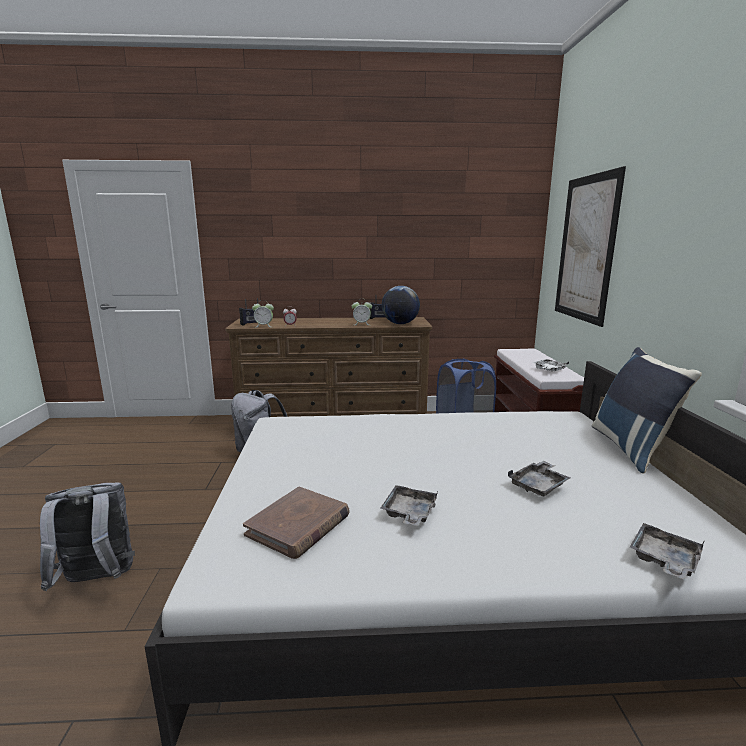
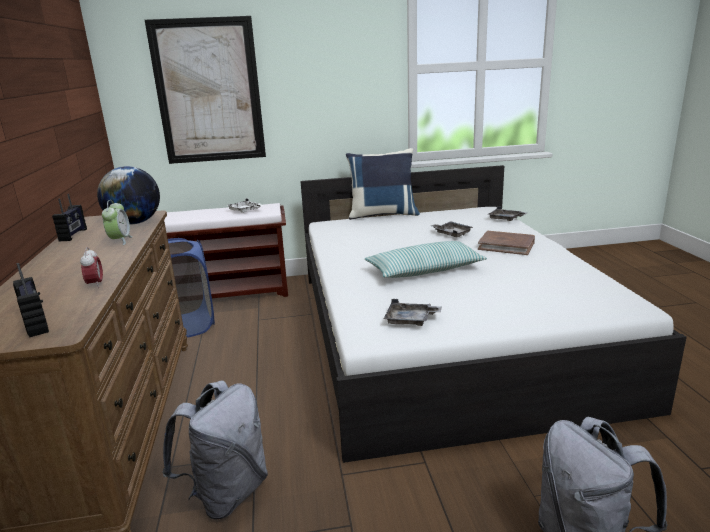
camera: 95 degrees left, 5 degrees up
(264, 326) = (81, 307): alarm clock -> none
(298, 525) = (559, 289): brown book -> brown book (506, 245)
(397, 453) = (425, 270): none -> pillow
(409, 513) = (512, 262): grey tray -> grey tray (410, 320)

